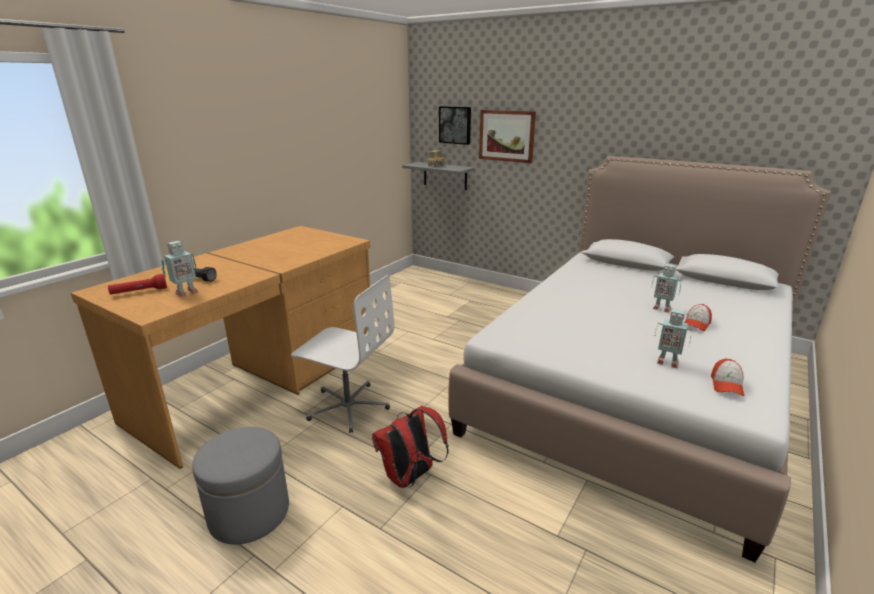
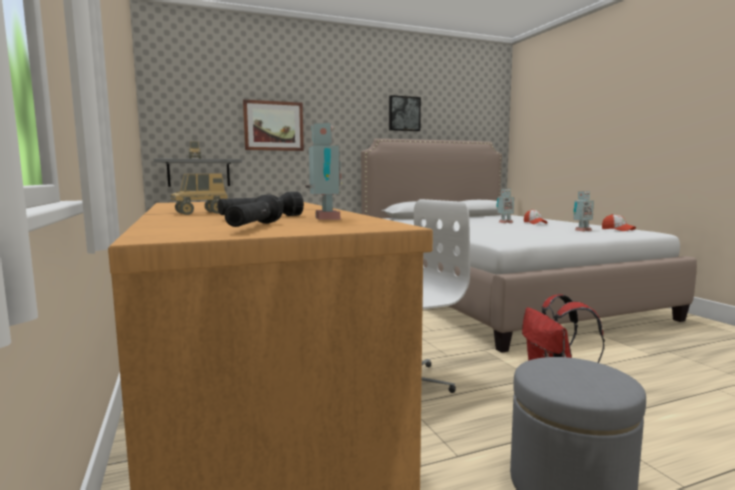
camera: 55 degrees left, 15 degrees down
(139, 292) = (254, 227): red flashlight -> black flashlight
(216, 260) = (200, 213): none -> toy truck
(455, 125) = (209, 115): picture -> picture (403, 114)

